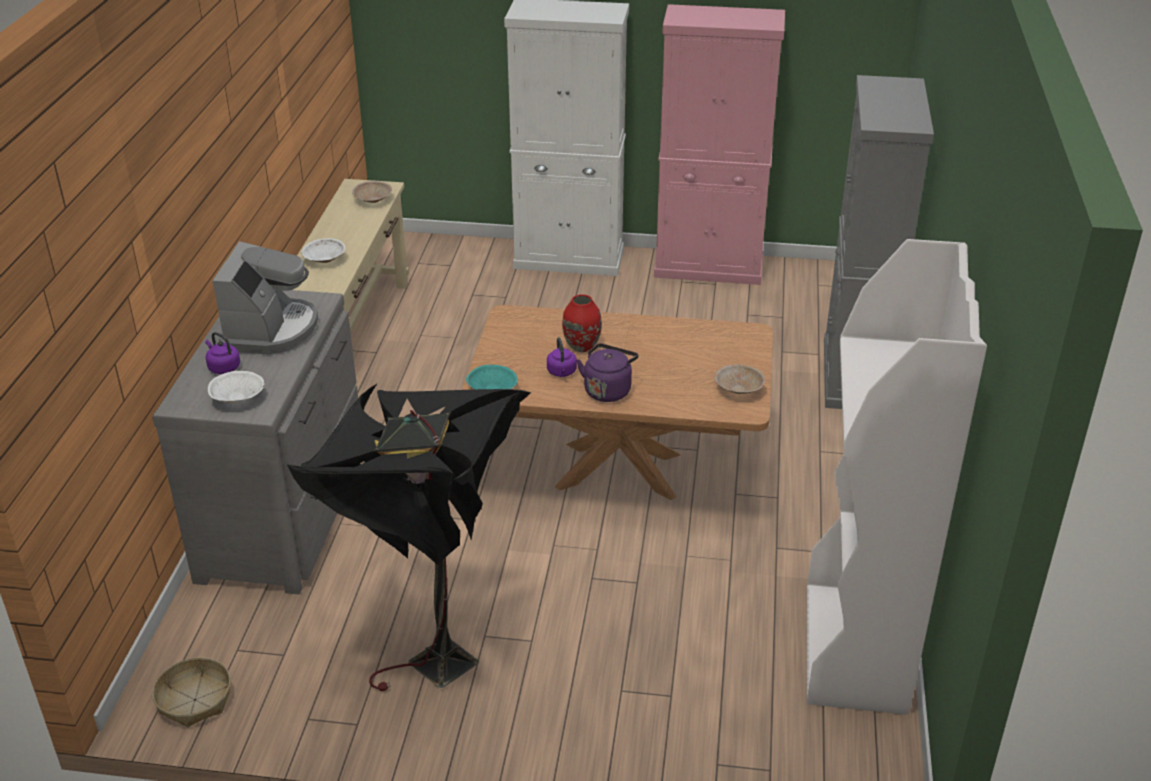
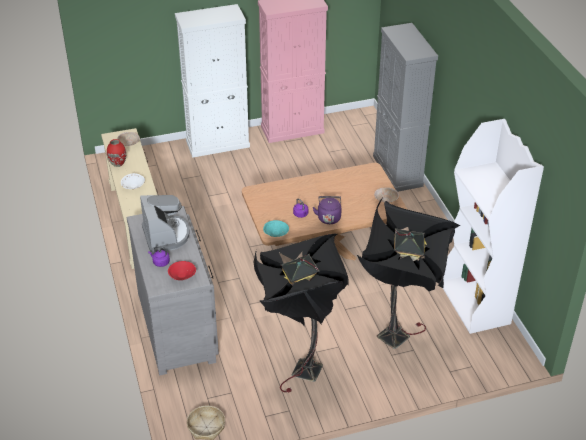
camera: 25 degrees left, 5 degrees up
(238, 398) = (182, 275): white bowl -> red bowl
(581, 346) = (300, 198): red vase -> red vase (117, 163)
(653, 670) = (399, 341): none -> black floor lamp

